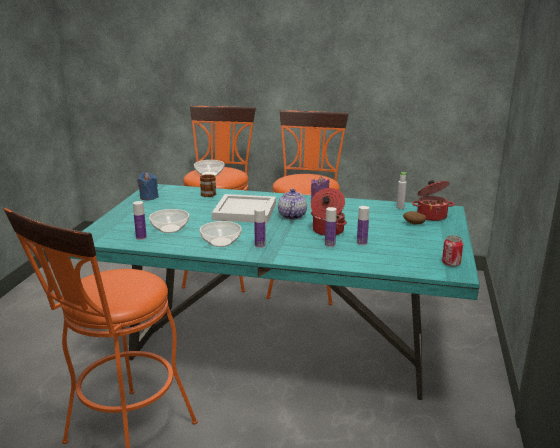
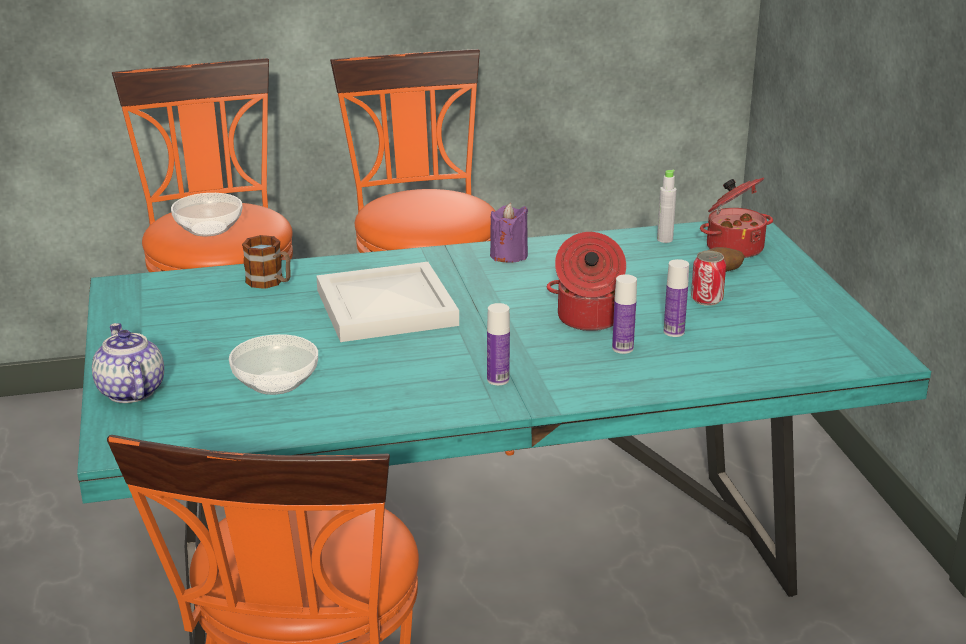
camera: 25 degrees left, 5 degrees up
(141, 237) = (237, 418): bottle -> none
(149, 197) = (139, 314): blue candle -> none
(221, 242) = (414, 390): bowl -> none
(291, 216) = (488, 299): teapot -> teapot (130, 391)
(451, 263) = (854, 340): can -> can (706, 299)

